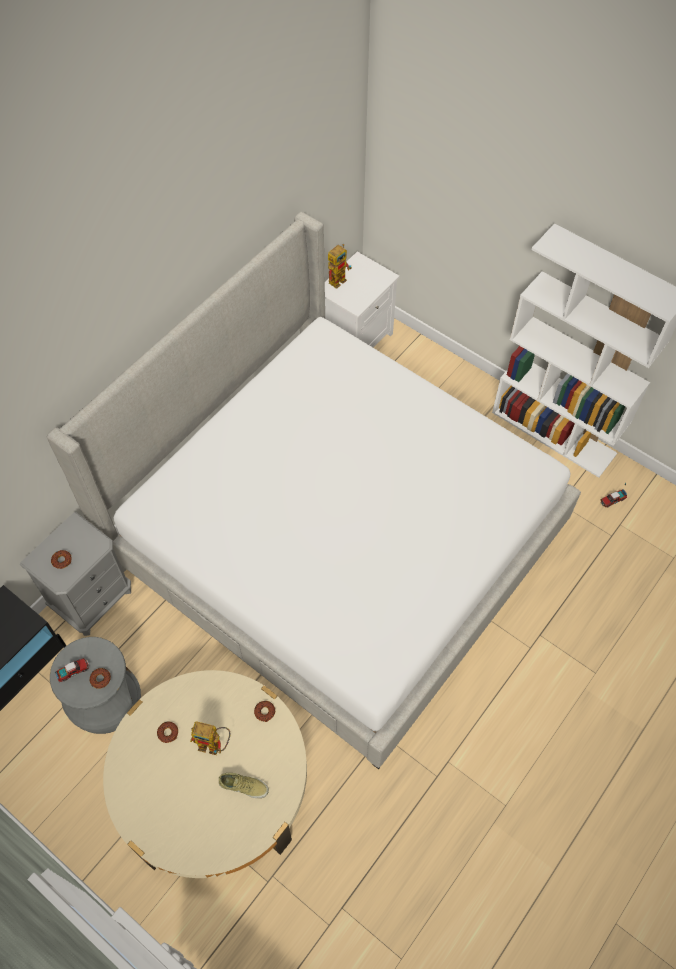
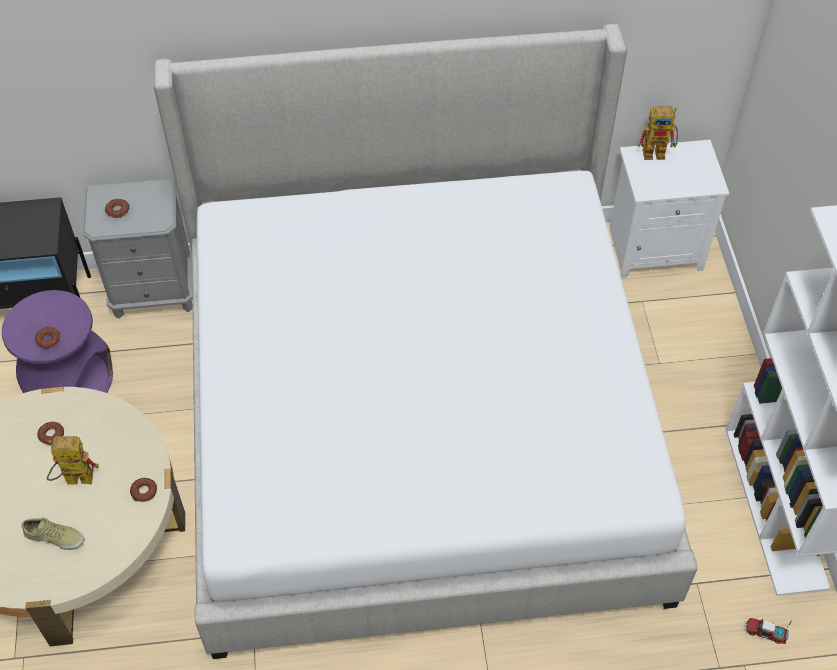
camera: 45 degrees right, 5 degrees down
(73, 671) = (37, 314): toy truck -> none
(104, 699) = (69, 381): grey stool -> purple stool
(214, 745) = (73, 480): toy robot -> toy robot turned 120 degrees clockwise
(244, 785) = (55, 536): beige shoe -> beige shoe turned 45 degrees counterclockwise

